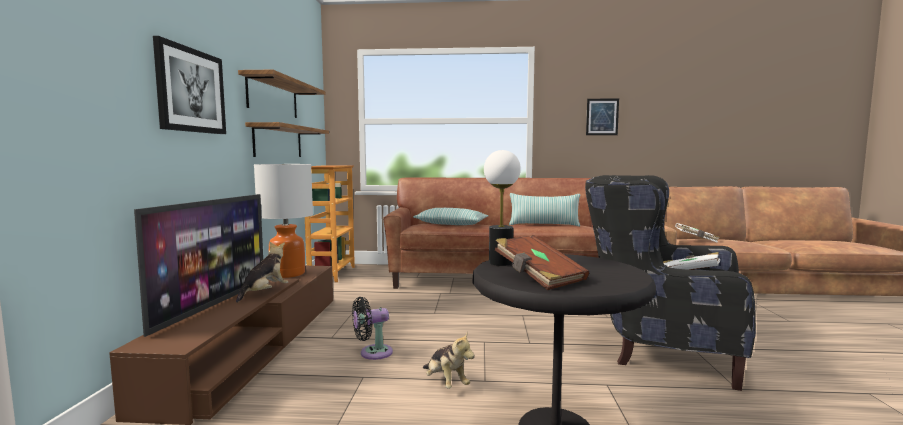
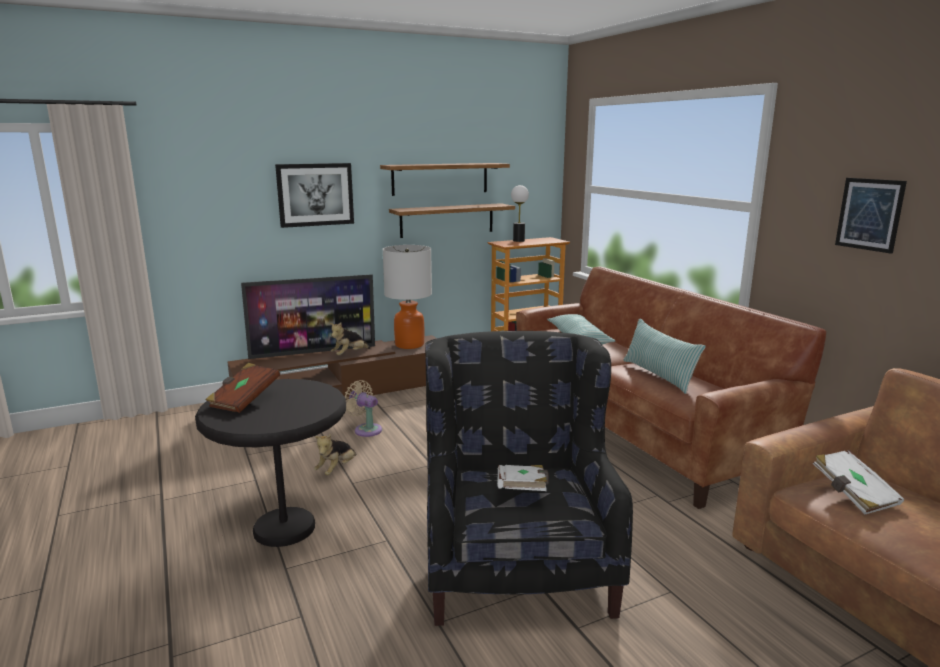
camera: 60 degrees right, 10 degrees up
(264, 293) = (349, 354): plush toy -> plush toy turned 135 degrees clockwise
(372, 353) = (366, 429): black fan -> beige fan
(501, 263) = (287, 383): table lamp -> table lamp (519, 241)

